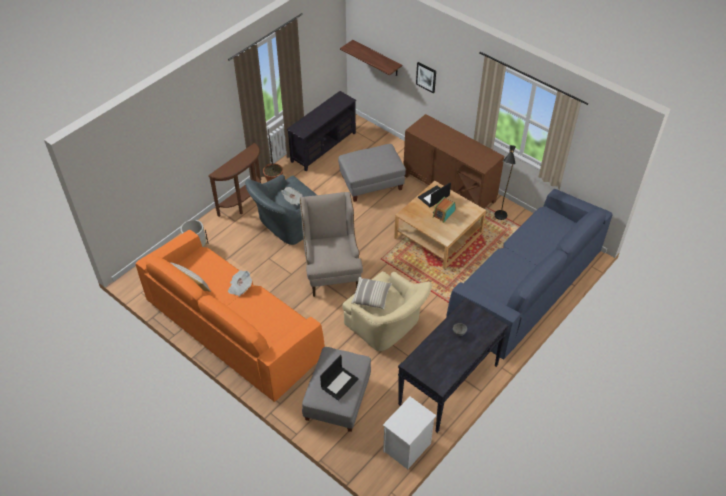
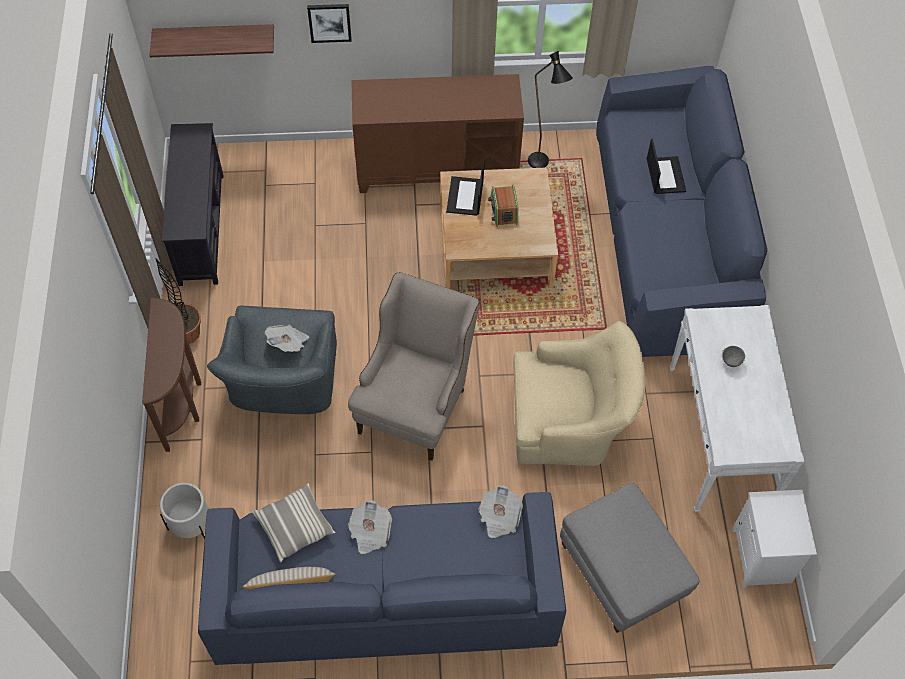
camera: 45 degrees left, 10 degrees up
(233, 328) = (385, 595): orange sofa -> blue sofa
(295, 322) = (499, 517): none -> newspaper
(331, 269) = (416, 401): beige armchair -> beige armchair turned 75 degrees clockwise
(339, 383) = (642, 549): laptop -> laptop (665, 175)
(371, 183) = (329, 236): grey ottoman -> none
(371, 297) = (546, 399): pillow -> pillow (295, 526)
(448, 385) = (719, 436): black console table -> white console table

